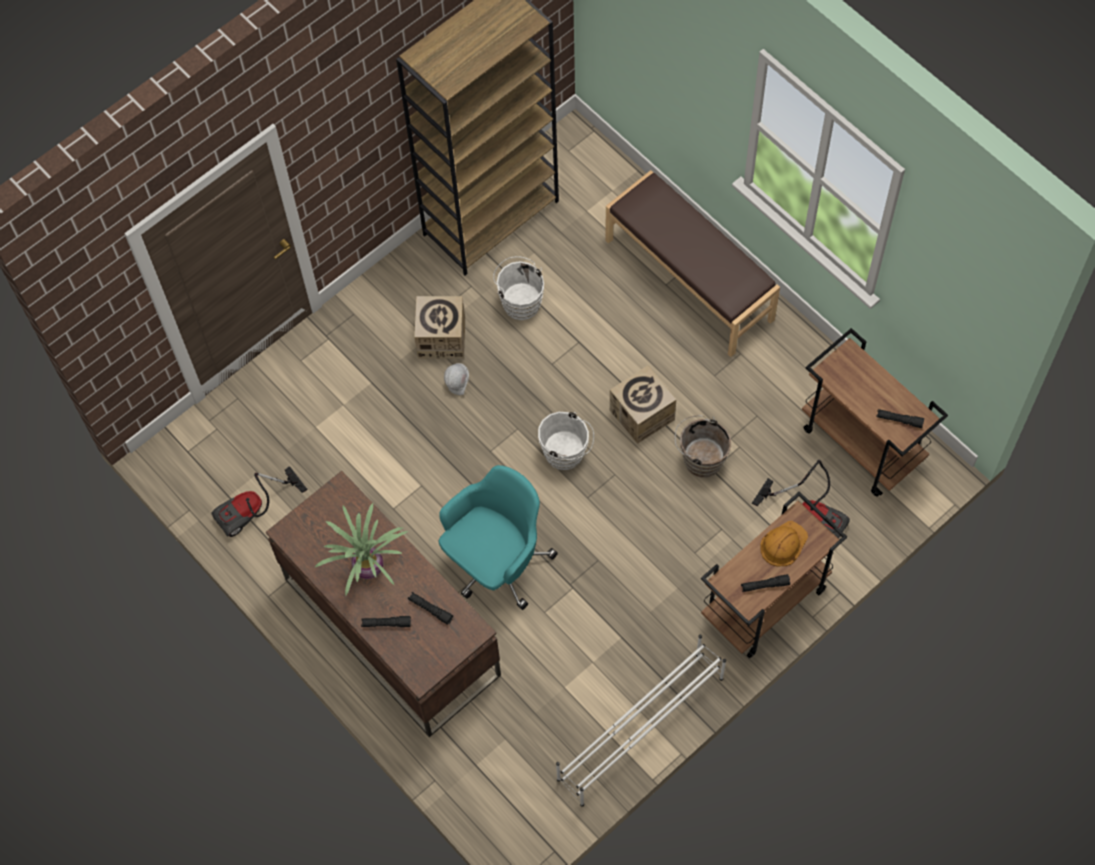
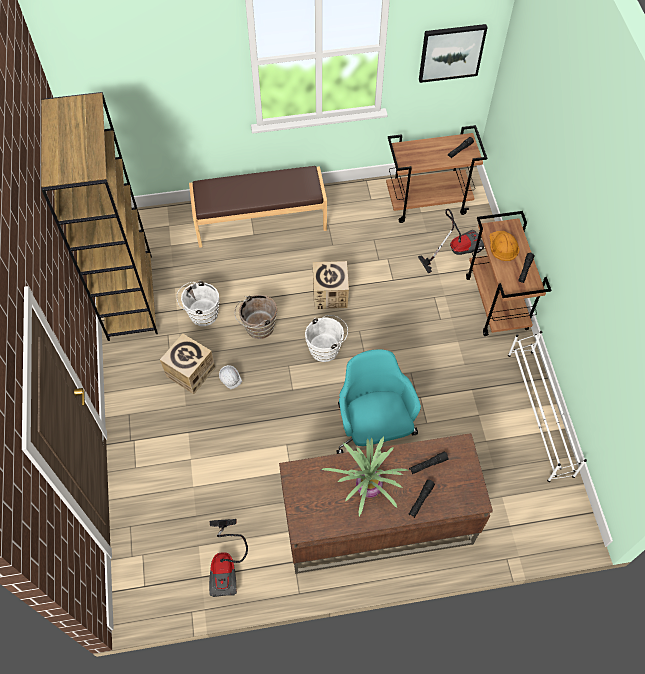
camera: 60 degrees left, 5 degrees down
(700, 458) = (380, 281): brown bucket -> brown bucket (257, 328)
(955, 311) = (451, 52): none -> picture

